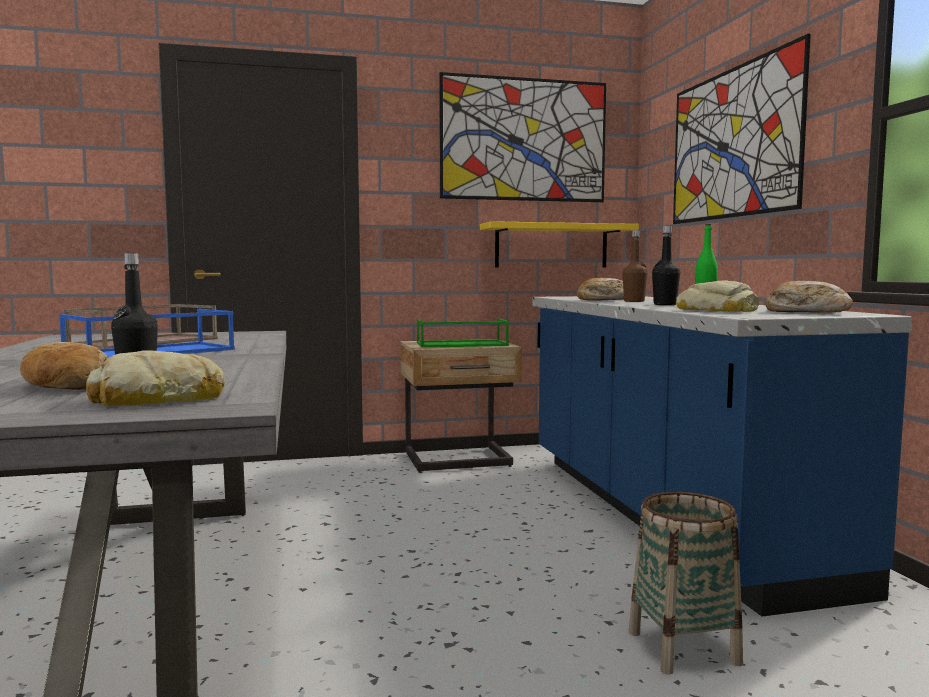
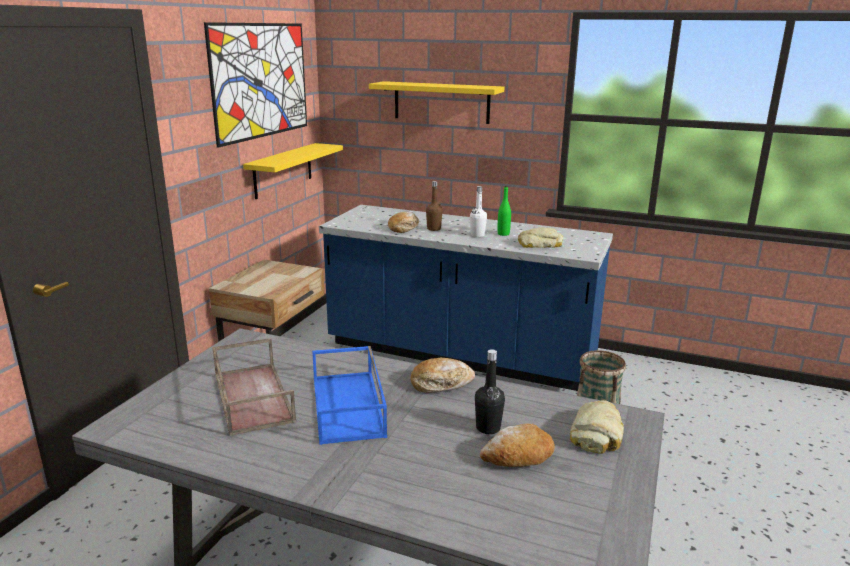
camera: 55 degrees left, 15 degrees up
(460, 344) = (276, 278): green tray -> none
(665, 304) = (477, 235): black bottle -> white bottle
(732, 143) = (441, 102): picture -> yellow shelf
(806, 312) = (573, 237): bread -> bread (441, 383)

